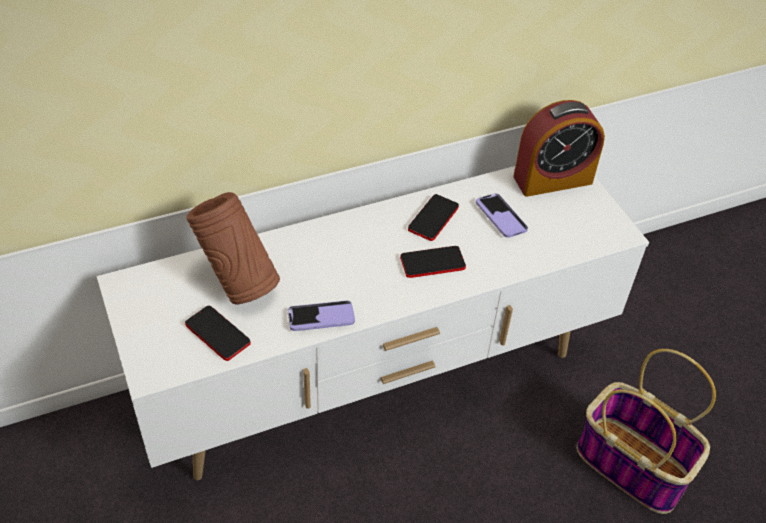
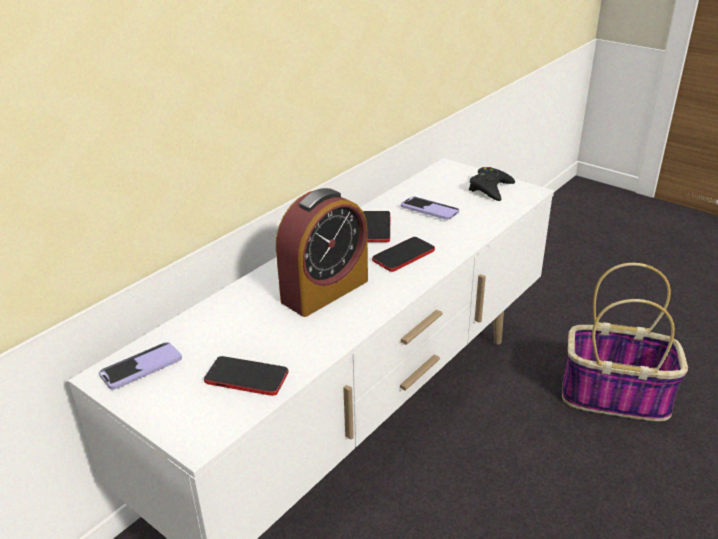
camera: 25 degrees left, 15 degrees down
(237, 284) = (235, 331): brown vase -> none
(321, 317) = (340, 326): phone -> phone (141, 367)
(553, 179) = (446, 177): alarm clock -> alarm clock (325, 291)
(584, 213) = (490, 188): none -> black game controller

